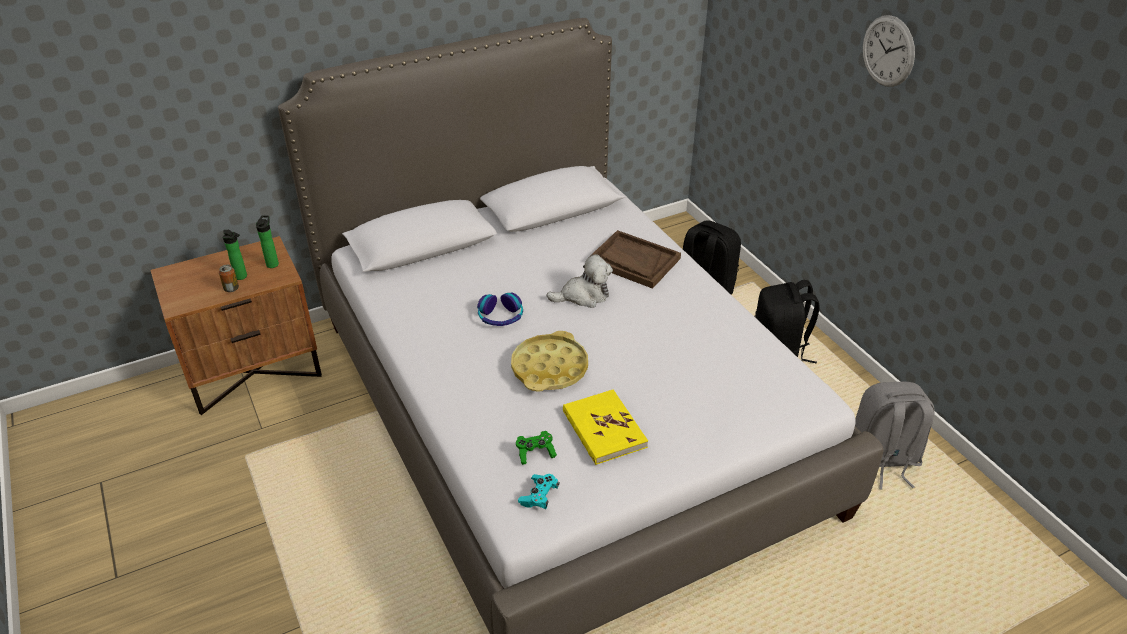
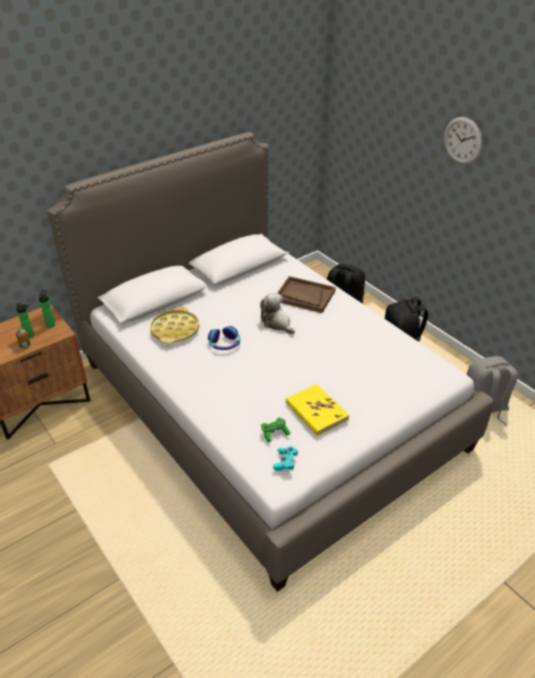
camera: 10 degrees left, 0 degrees up
(550, 368) = (268, 374): yellow tray -> yellow tray (175, 330)
(583, 296) = (277, 323): plush toy -> plush toy turned 105 degrees counterclockwise

